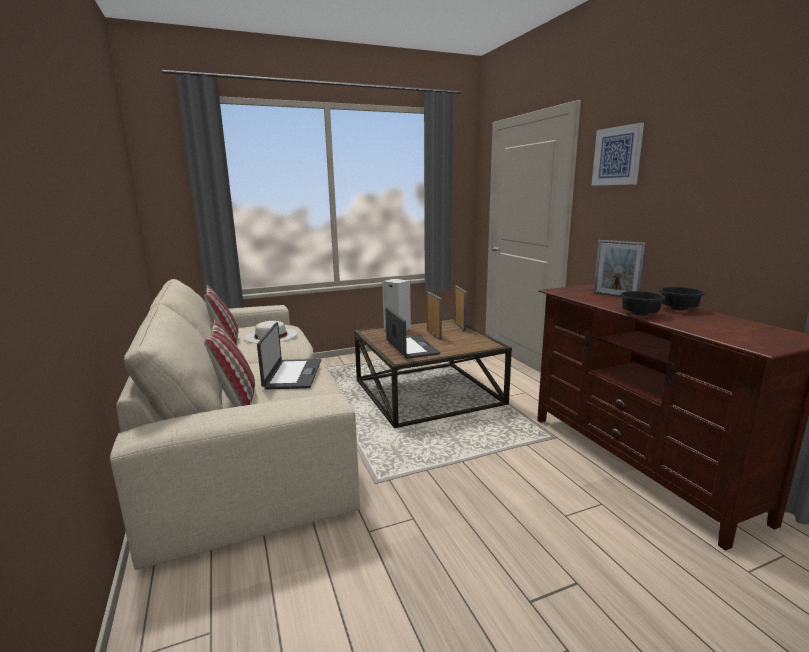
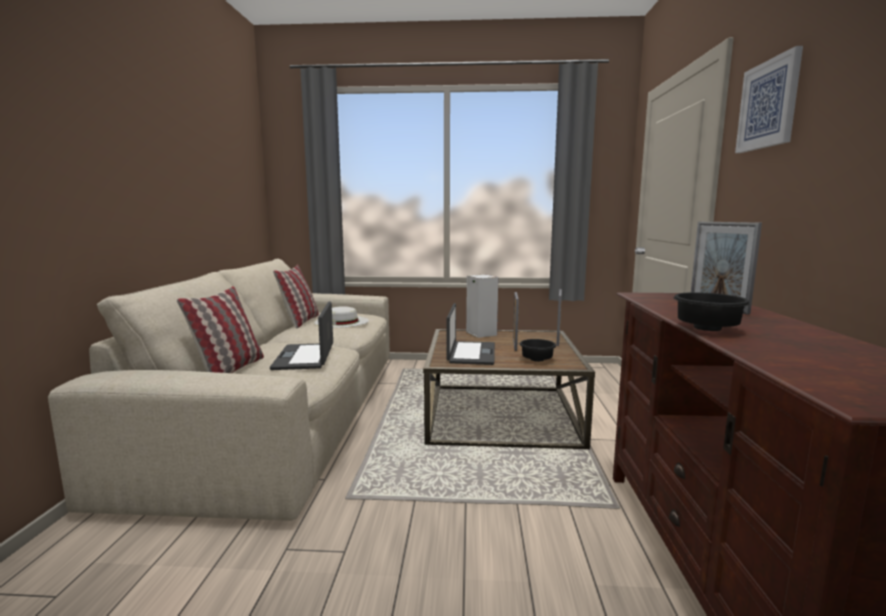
camera: 25 degrees right, 5 degrees down
(292, 374) = (305, 357): laptop -> laptop turned 150 degrees clockwise
(678, 309) = (796, 331): black bowl -> black bowl (536, 360)

